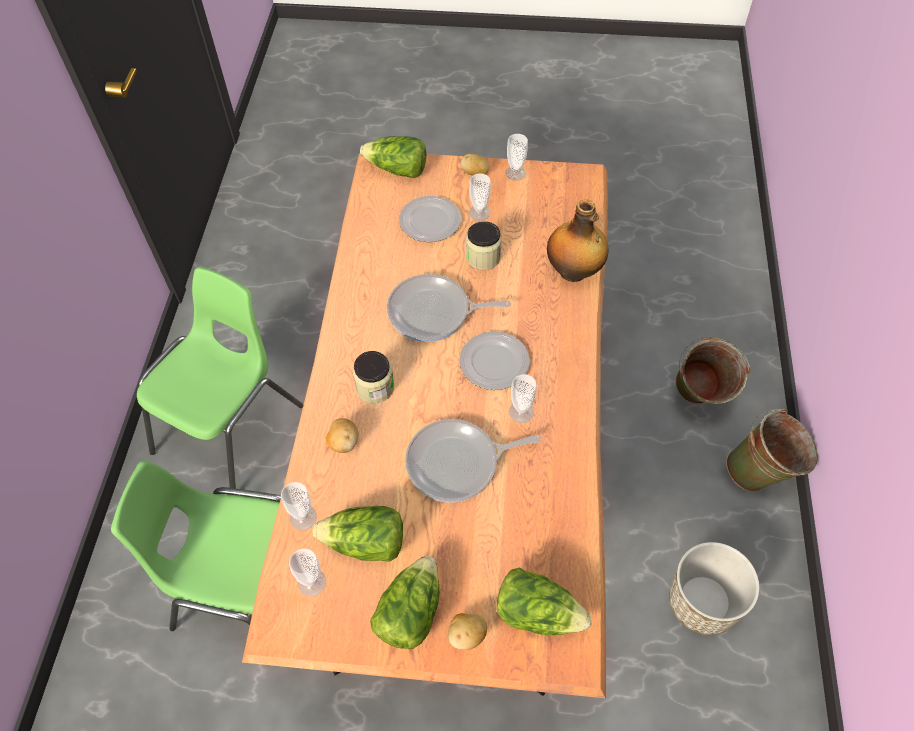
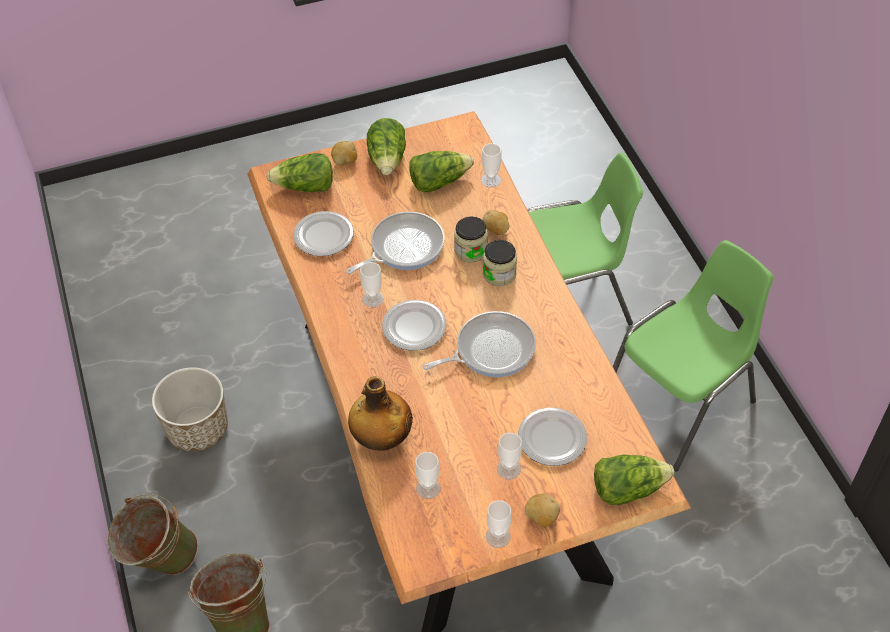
camera: 155 degrees right, 5 degrees down
(232, 428) = (680, 403): green chair -> green chair turned 135 degrees counterclockwise
(312, 582) = (459, 152): cup -> cup (428, 488)
(483, 257) = (477, 420): jar -> jar (470, 250)
(544, 519) = (323, 236): none -> plate

